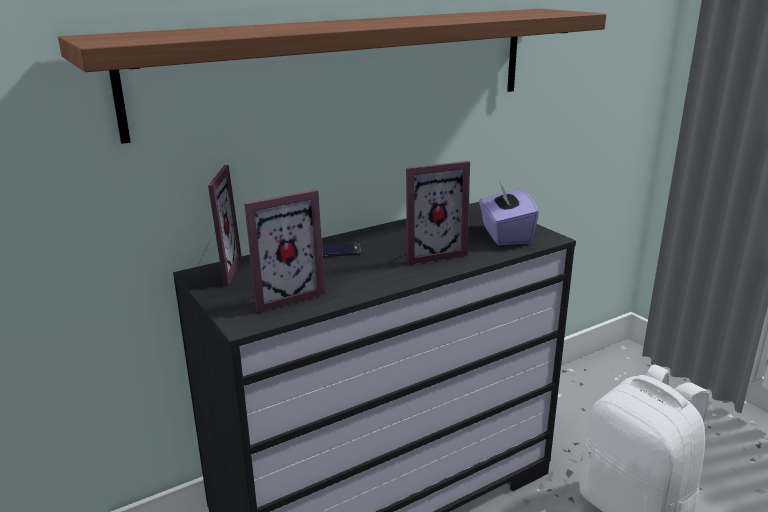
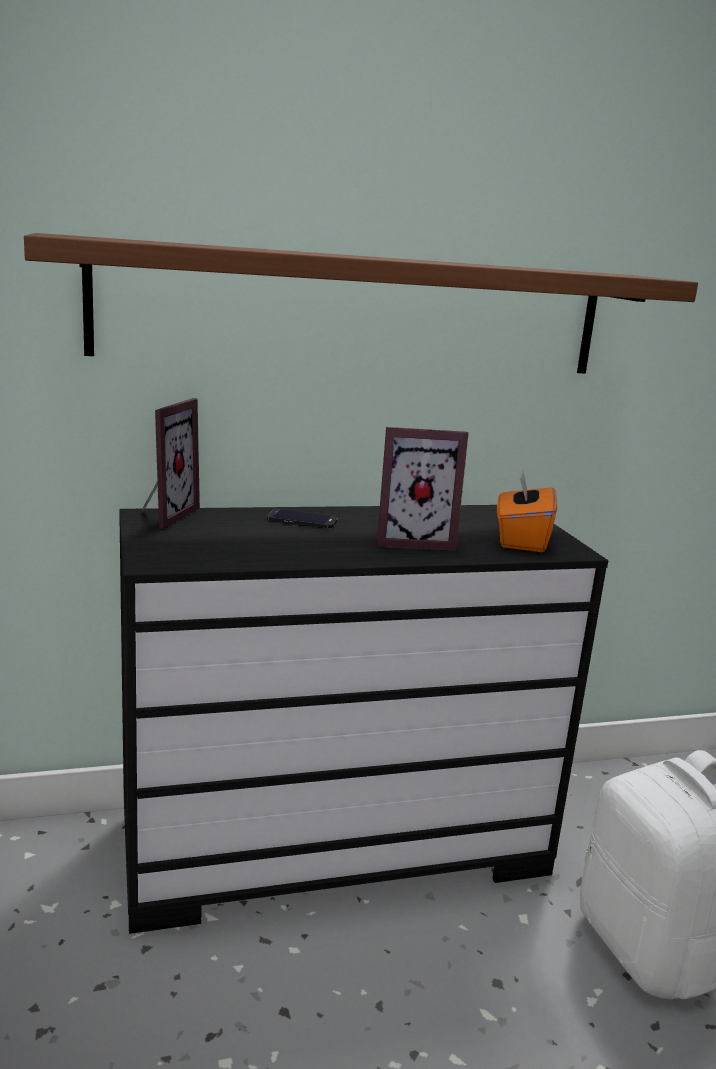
camera: 15 degrees right, 5 degrees down
(283, 295) = (213, 547): picture frame -> none
(505, 235) = (521, 540): purple tissue box -> orange tissue box

